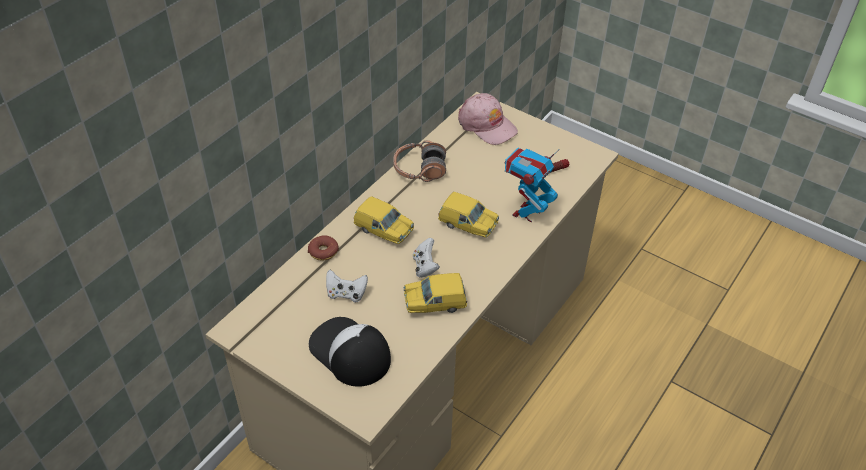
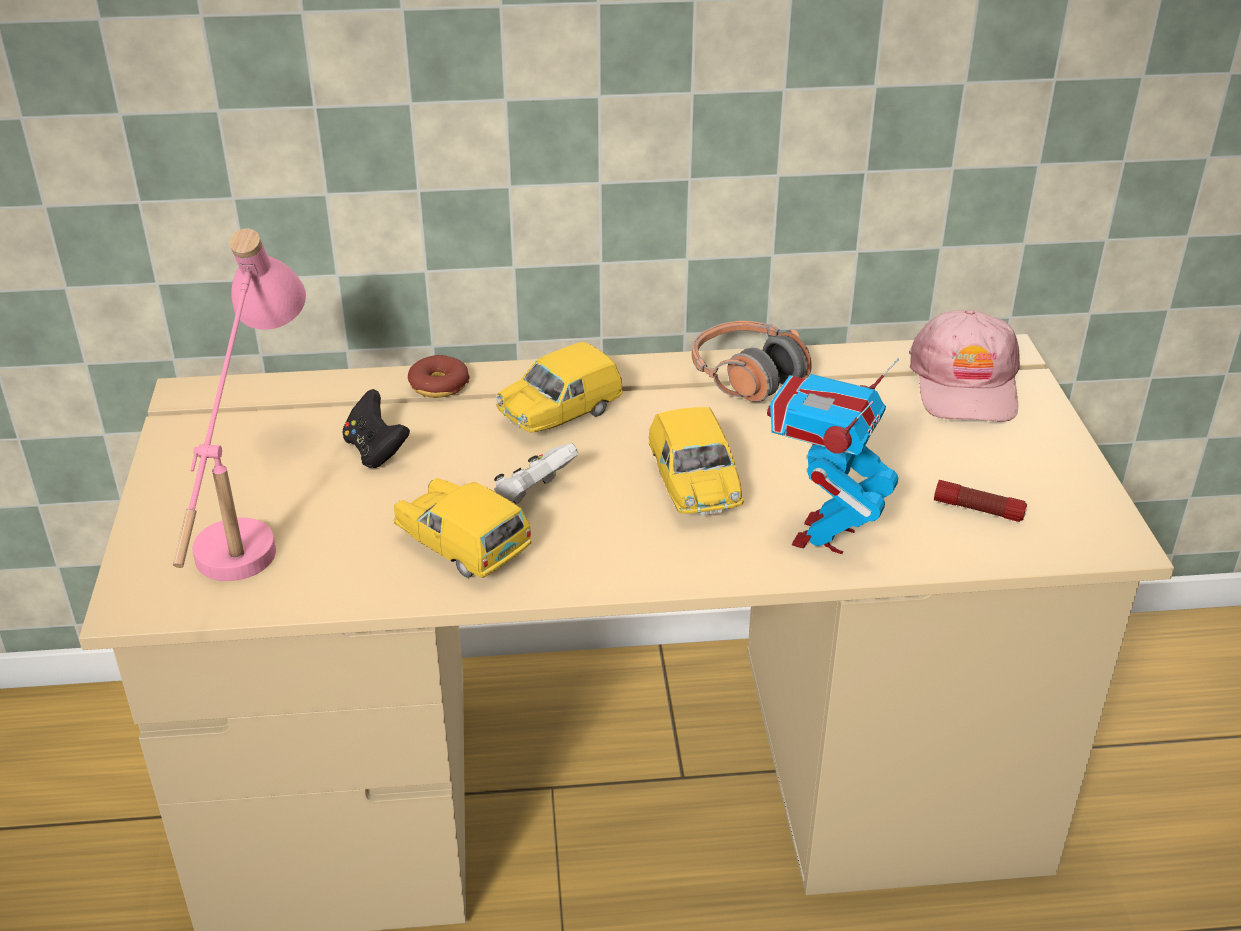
camera: 50 degrees right, 10 degrees down
(346, 294) = (375, 451): white game controller -> black game controller
(349, 352) = (253, 518): cap -> pink table lamp
(384, 230) = (559, 414): yellow toy car -> yellow toy car turned 60 degrees clockwise
(526, 213) = (823, 535): toy robot -> toy robot turned 60 degrees counterclockwise

